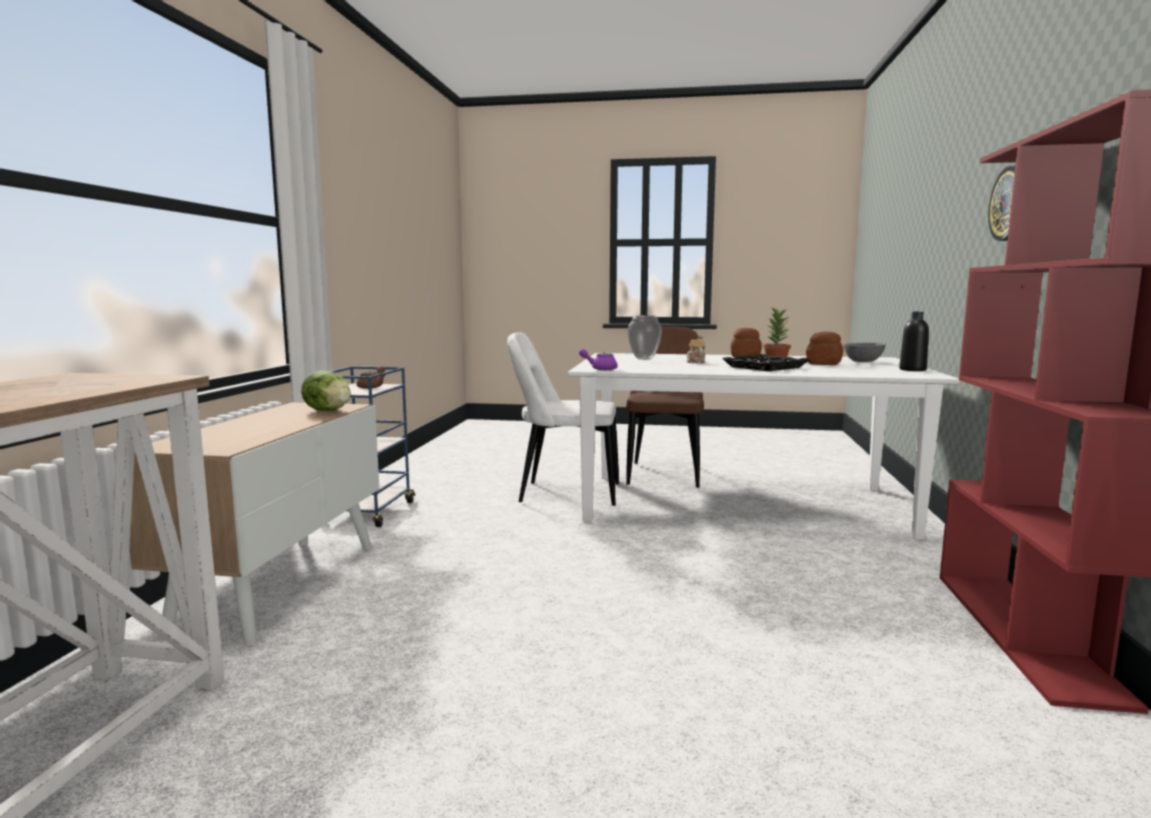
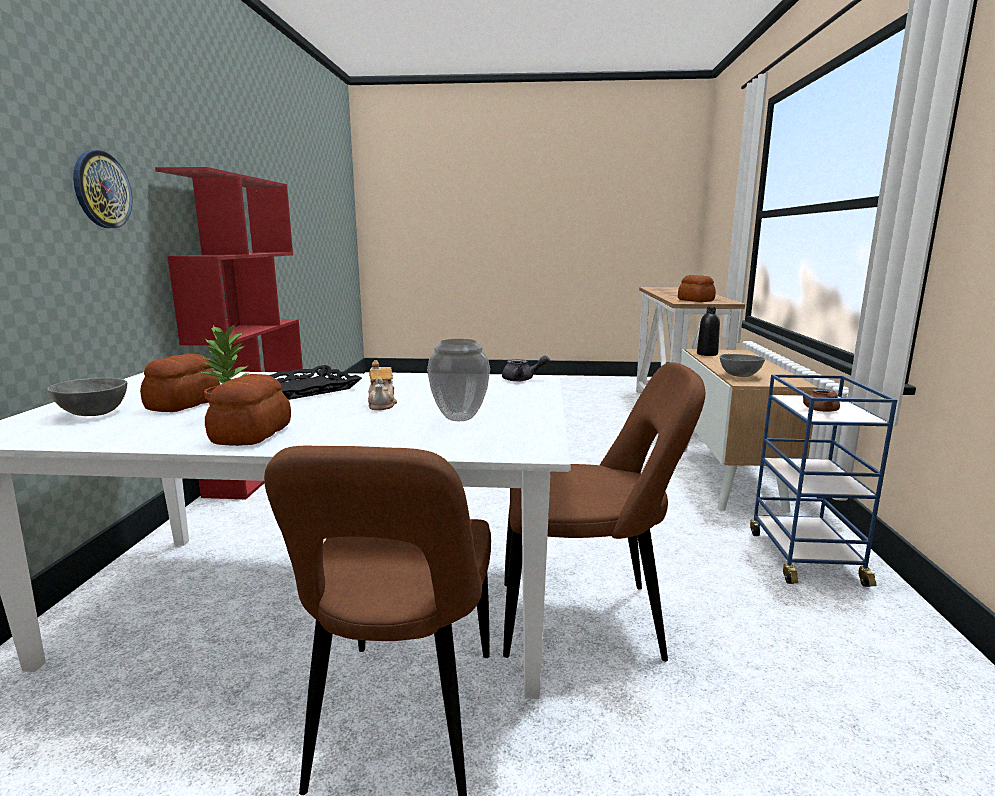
camera: 175 degrees right, 5 degrees up
(105, 380) = (695, 300): none -> bread
(328, 411) = (740, 376): lettuce -> grey bowl
(564, 494) = (588, 620): white chair -> brown chair
(600, 369) = (522, 379): purple teapot -> grey teapot
(912, 370) = (127, 386): black bottle -> black bottle (707, 354)

